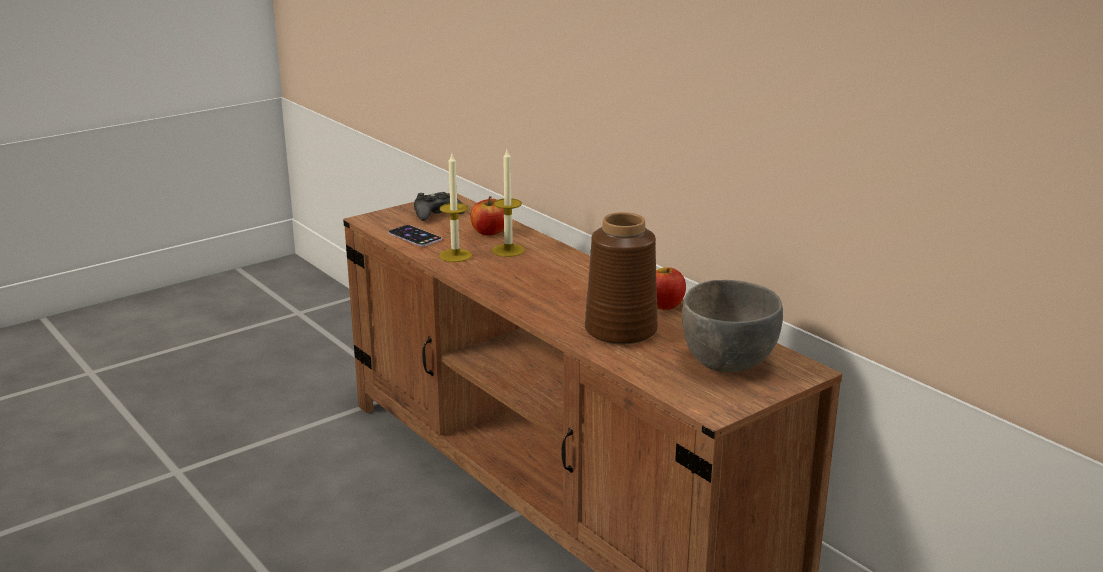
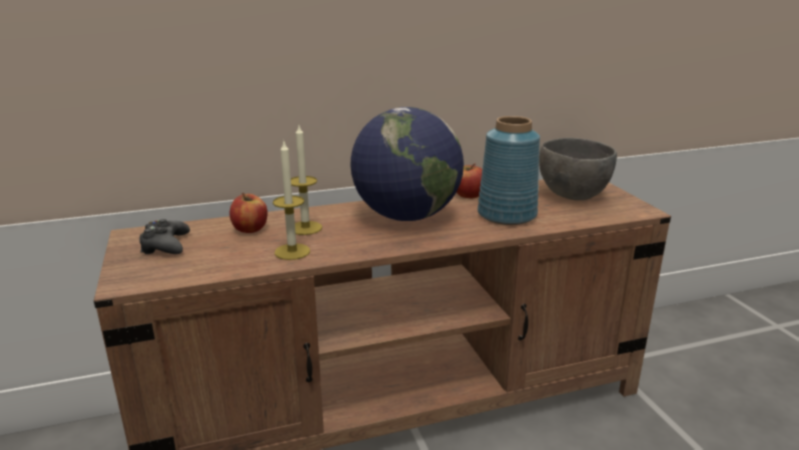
camera: 70 degrees left, 0 degrees up
(414, 236) = (214, 264): phone -> none
(571, 284) = (406, 216): none -> globe
(621, 331) = (508, 215): brown vase -> blue vase

